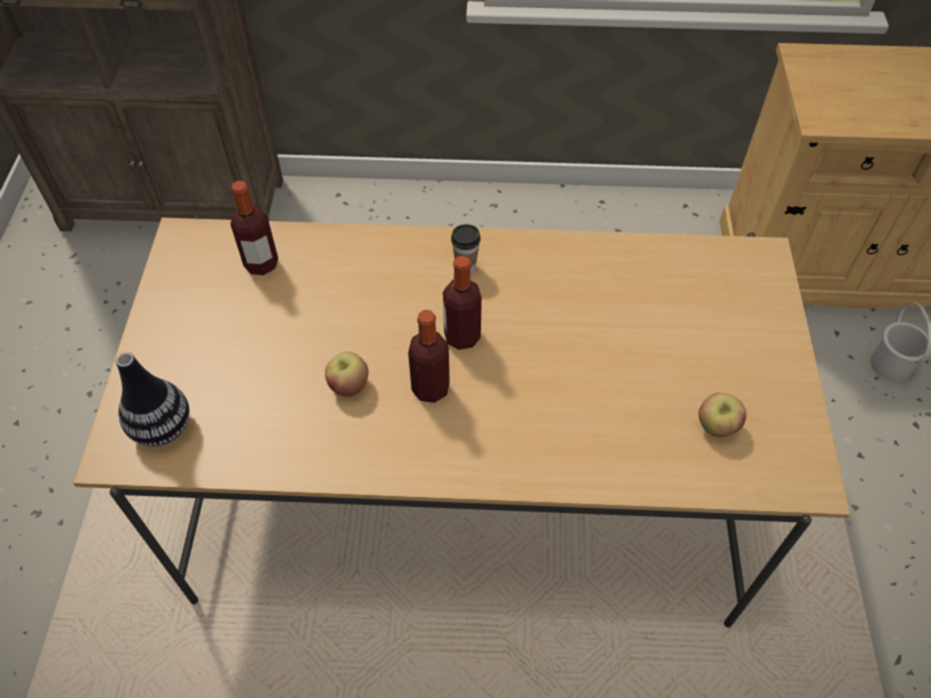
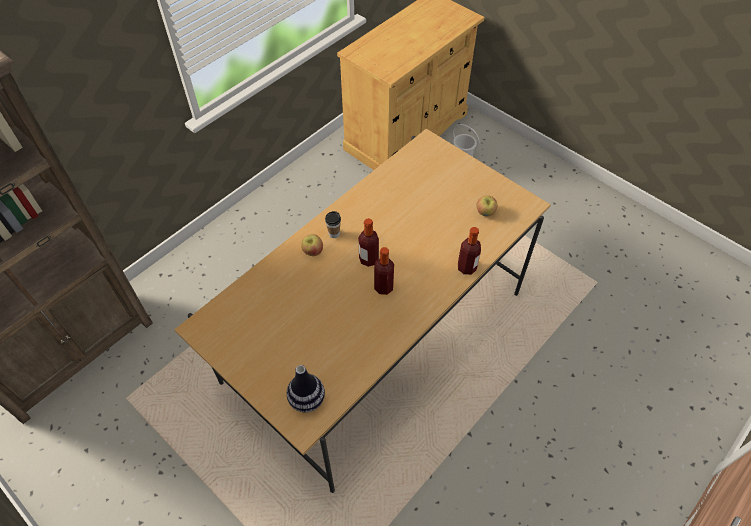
camera: 50 degrees left, 0 degrees up
(261, 264) = (251, 306): bottle -> bottle (466, 268)
(348, 385) = (354, 315): apple -> apple (312, 251)

